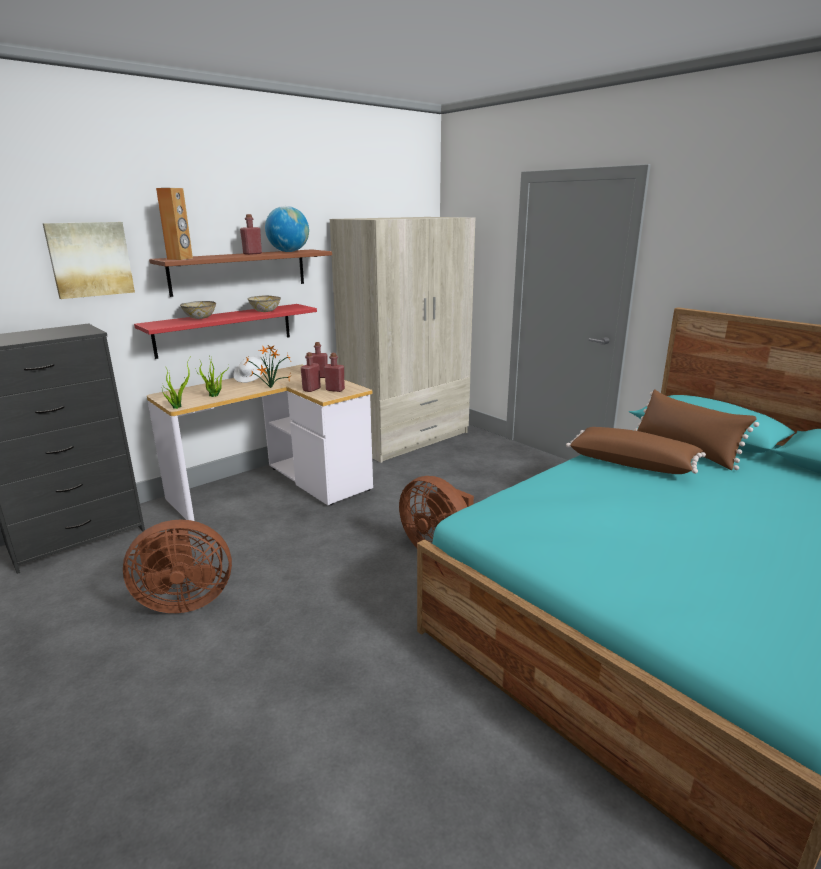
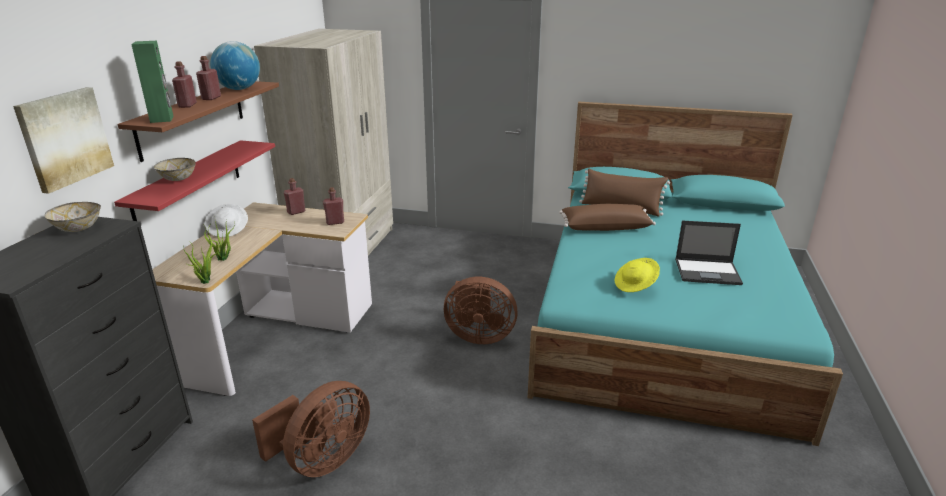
camera: 35 degrees left, 5 degrees up
(180, 259) = (162, 119): brown speaker -> green speaker
(265, 311) = (231, 157): bowl -> bowl (78, 228)
(269, 388) = (267, 236): potted plant -> none
(311, 389) = (312, 227): red bottle -> red bottle (187, 105)
(574, 530) = (635, 285): none -> yellow hat
(717, 551) = (708, 272): none -> laptop

